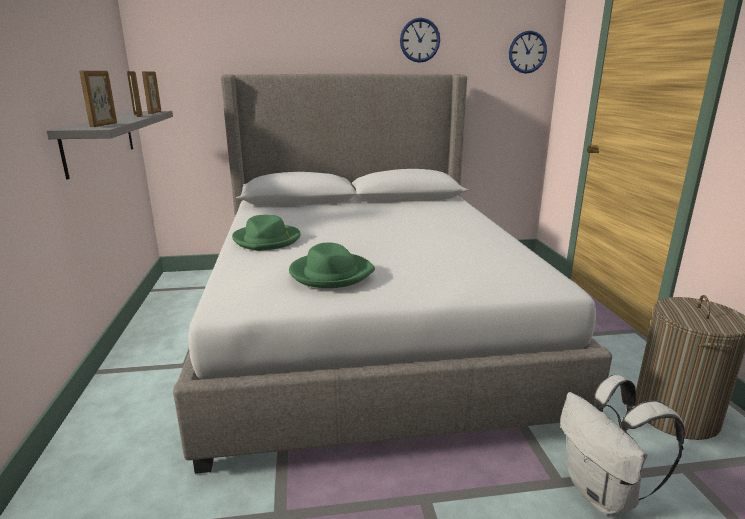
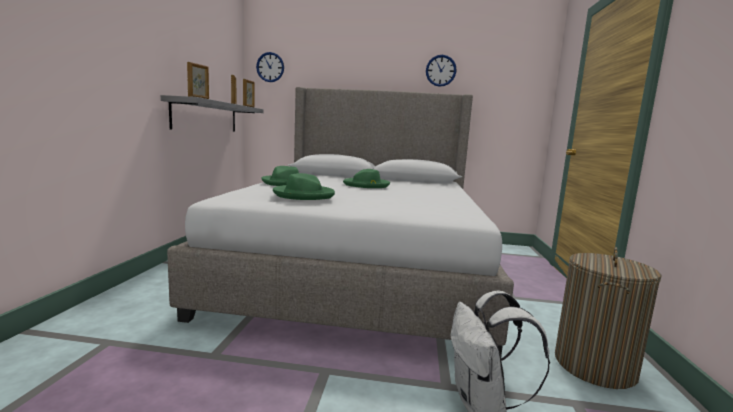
camera: 15 degrees right, 10 degrees down
(369, 225) = (366, 185): none -> green hat
(527, 52) = (528, 82): wall clock -> wall clock (270, 67)

